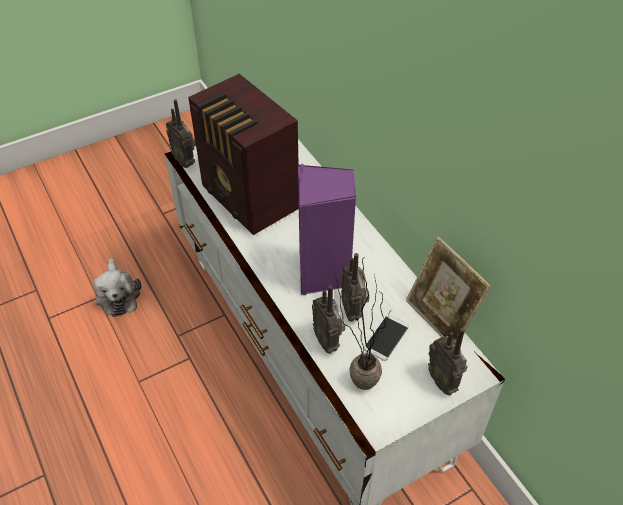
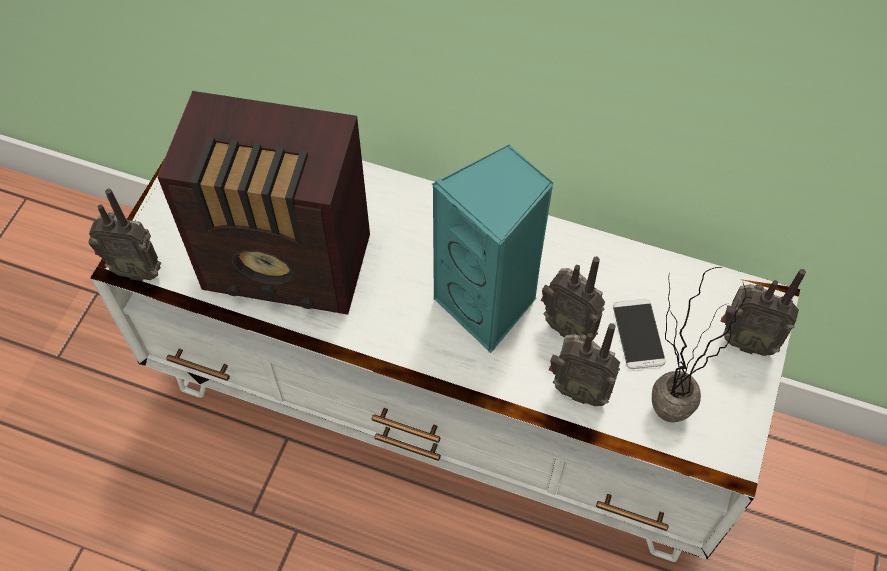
camera: 40 degrees left, 10 degrees up
(118, 294) = (109, 521): plush toy -> none
(324, 274) = (489, 305): purple speaker -> turquoise speaker
(440, 318) = (671, 265): picture frame -> none

